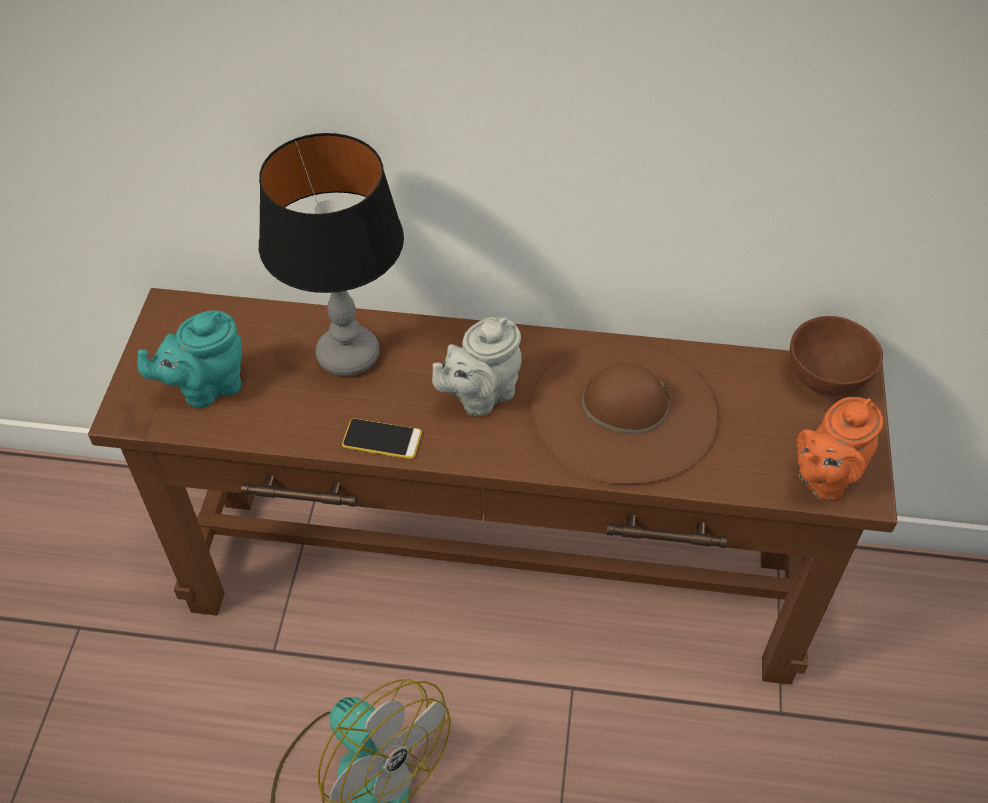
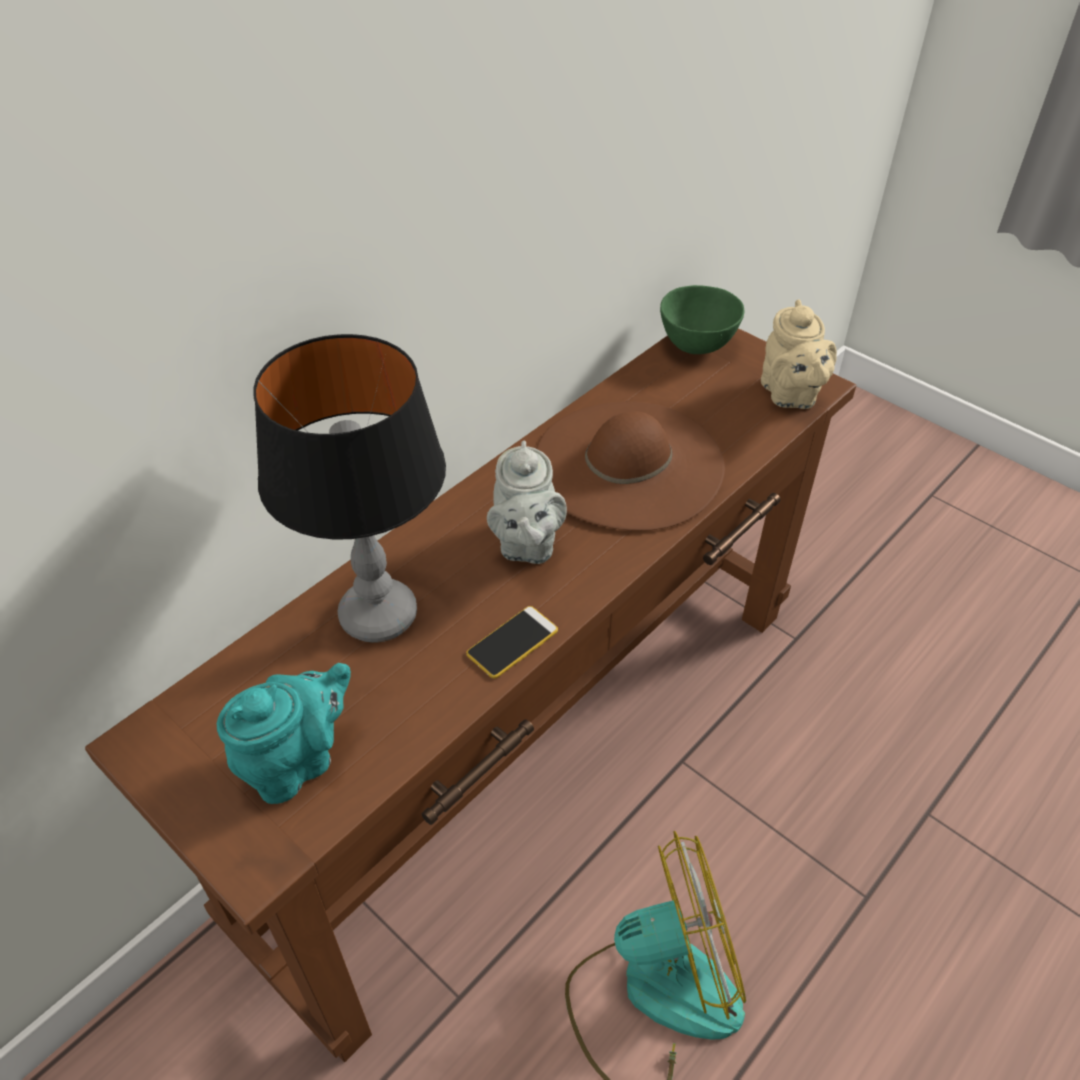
camera: 55 degrees left, 5 degrees down
(206, 387) = (297, 761): turquoise teapot -> turquoise teapot turned 135 degrees counterclockwise
(825, 478) = (790, 395): orange teapot -> beige teapot
(827, 380) = (698, 344): brown bowl -> green bowl

